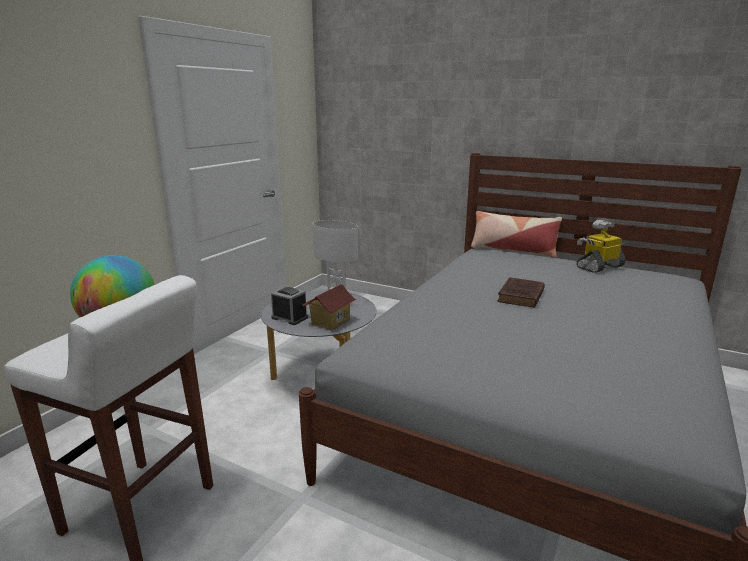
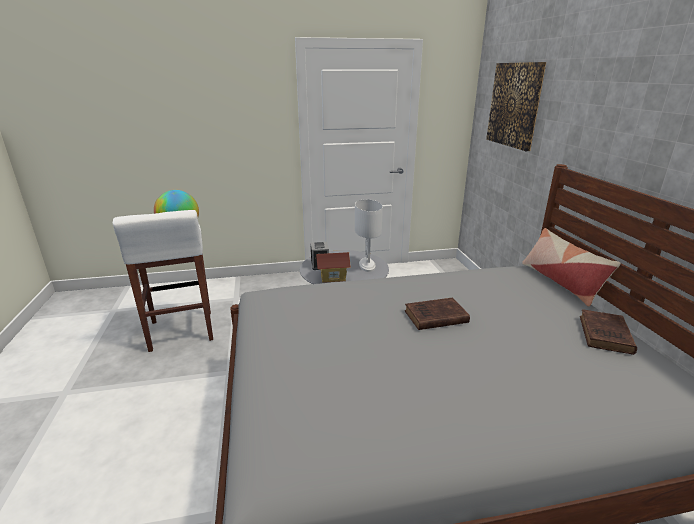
camera: 50 degrees right, 5 degrees up
(386, 107) = (514, 105): none -> picture
(599, 267) = (605, 335): toy robot -> brown book

